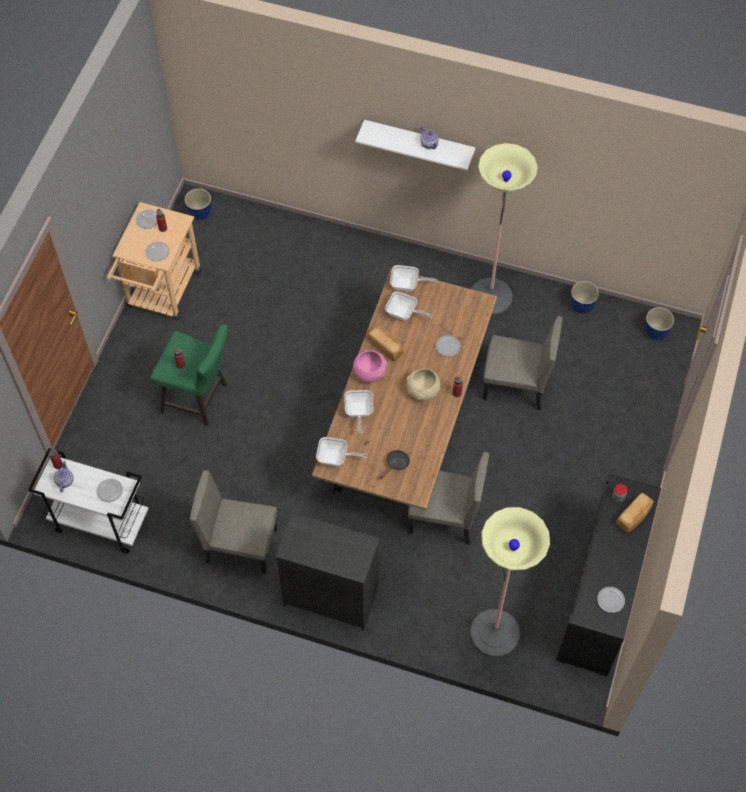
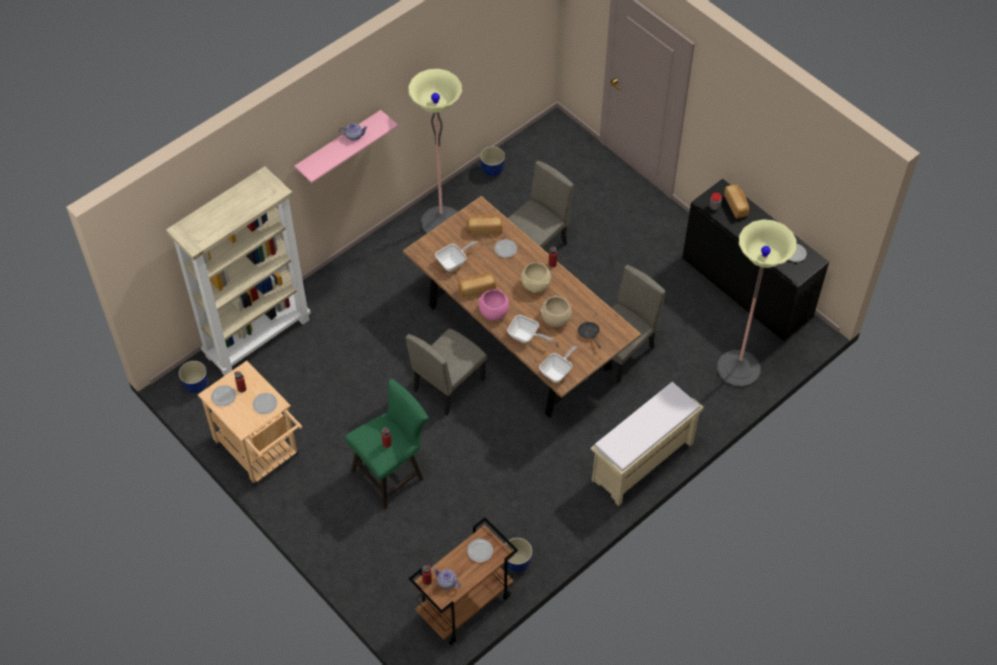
camera: 60 degrees left, 5 degrees down
(100, 523) = (464, 605): white cart -> brown cart
(241, 545) = (555, 506): beige chair -> beige chair (448, 384)
(275, 228) = (258, 337): none -> beige bookcase
(331, 596) = (642, 463): black dresser -> beige bench
(394, 427) = (555, 319): none -> beige bowl
(407, 285) = (428, 247): frying pan -> none
(419, 142) = (339, 146): white shelf -> pink shelf
(459, 318) = (484, 229): none -> bread
(656, 331) = (548, 138): planter -> planter (517, 562)

